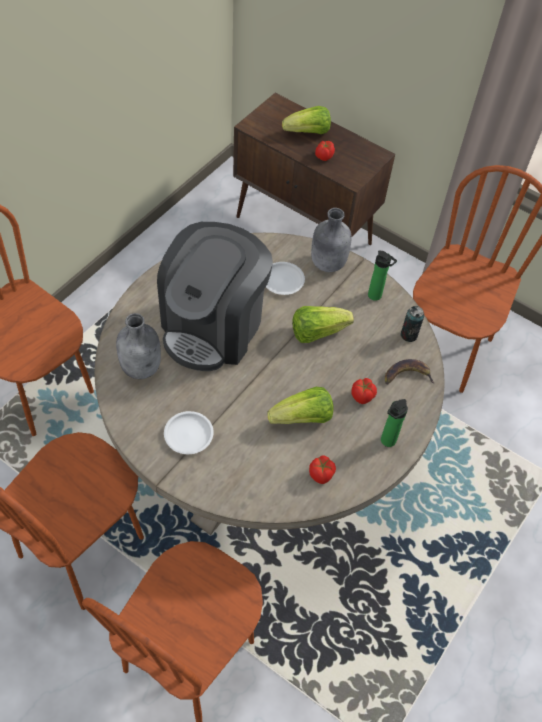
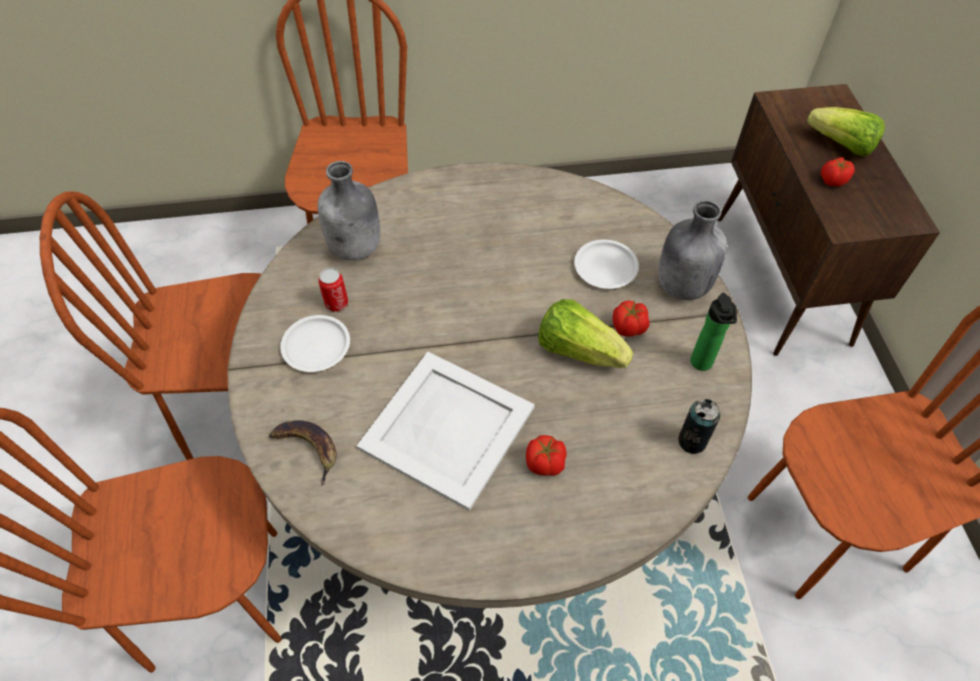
camera: 50 degrees right, 0 degrees up
(170, 405) = (336, 303): none -> can
(213, 326) = (473, 260): coffee machine -> none
(303, 418) = (447, 429): lettuce -> white tray
(321, 474) = (391, 508): tomato -> tomato (629, 328)
(386, 442) = (510, 542): bottle -> none
(407, 375) = (632, 486): banana -> banana (308, 449)

